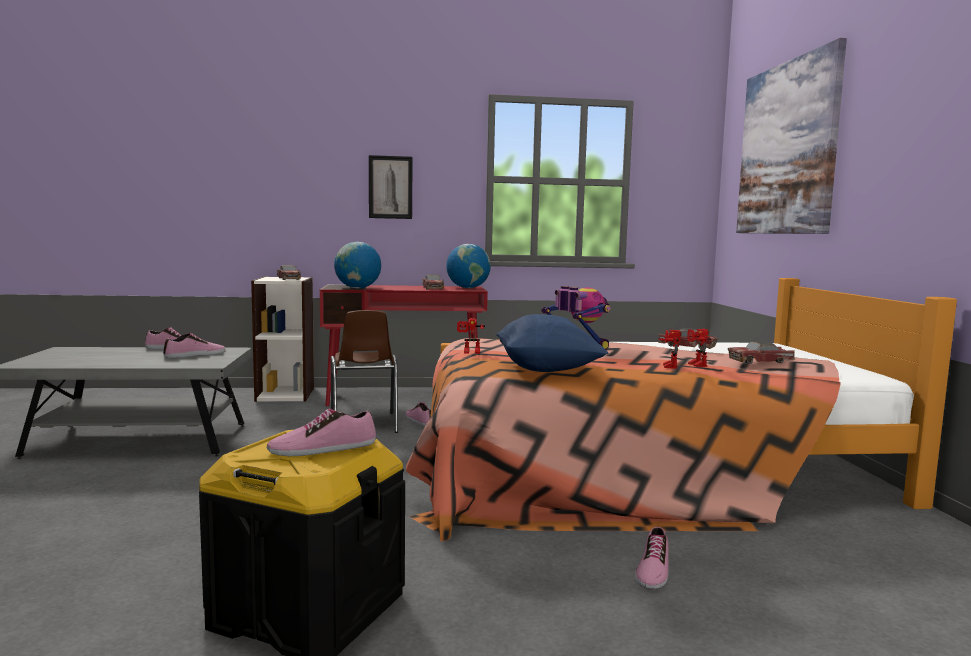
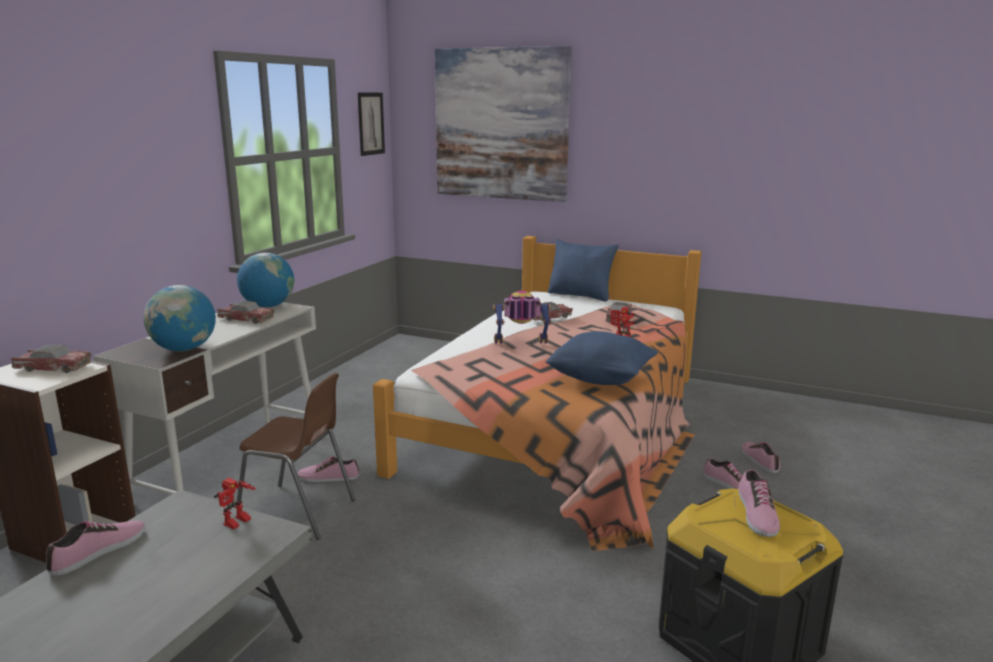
camera: 60 degrees left, 10 degrees up
(195, 355) = (185, 538): shoe -> shoe (760, 460)
(390, 187) = (126, 190): picture -> picture (371, 123)
(405, 398) = (232, 464): red desk -> white desk
(470, 352) = (500, 386): toy robot -> toy robot (238, 523)
(809, 352) = (580, 295): none -> blue pillow

